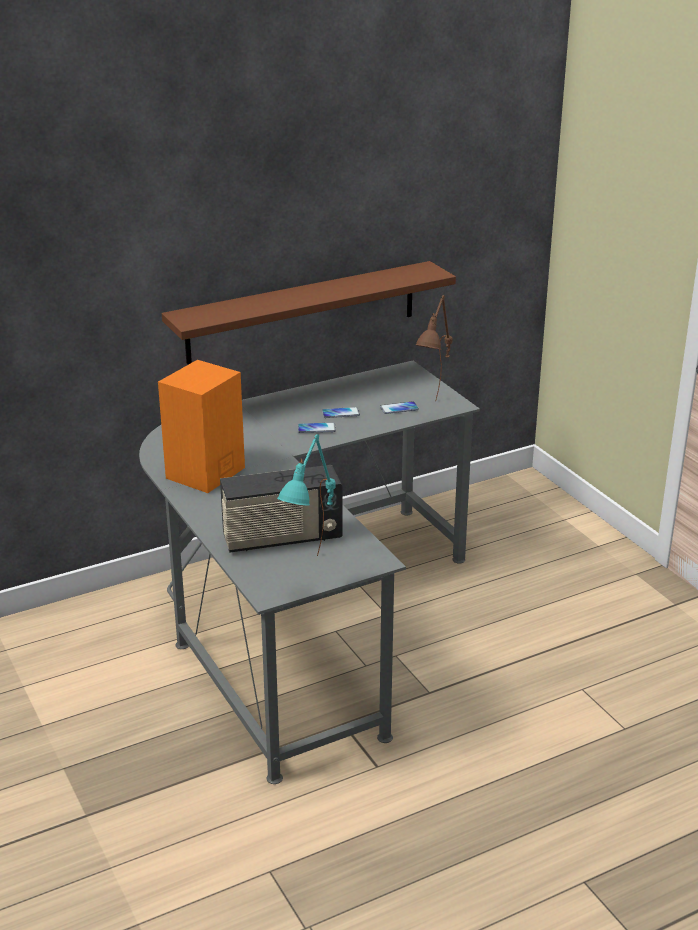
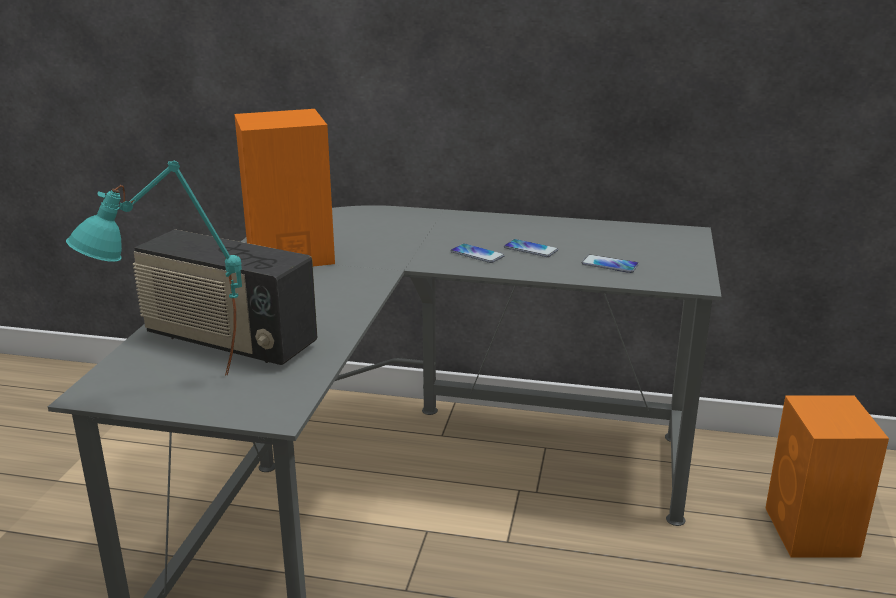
camera: 40 degrees right, 5 degrees down
(302, 312) = (549, 115): brown shelf -> none
(435, 414) = (647, 283): brown table lamp -> none
(529, 535) = (812, 533): none -> orange speaker

